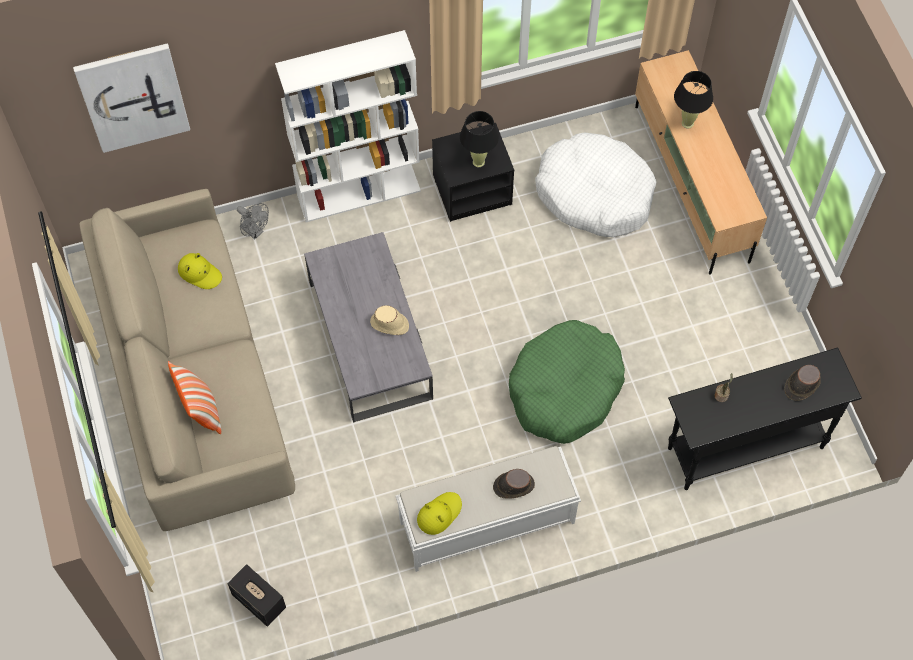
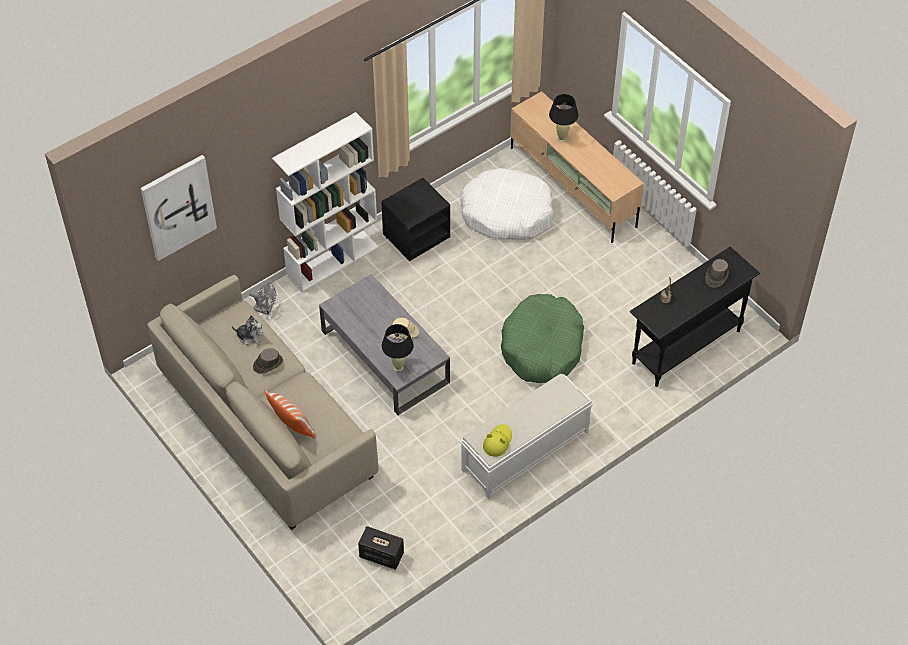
camera: 20 degrees left, 10 degrees down
(200, 273) = (250, 336): yellow hat -> plush toy
(478, 162) = (422, 206): black table lamp -> black table lamp (398, 367)
(513, 486) = (542, 407): brown hat -> brown hat (267, 364)

